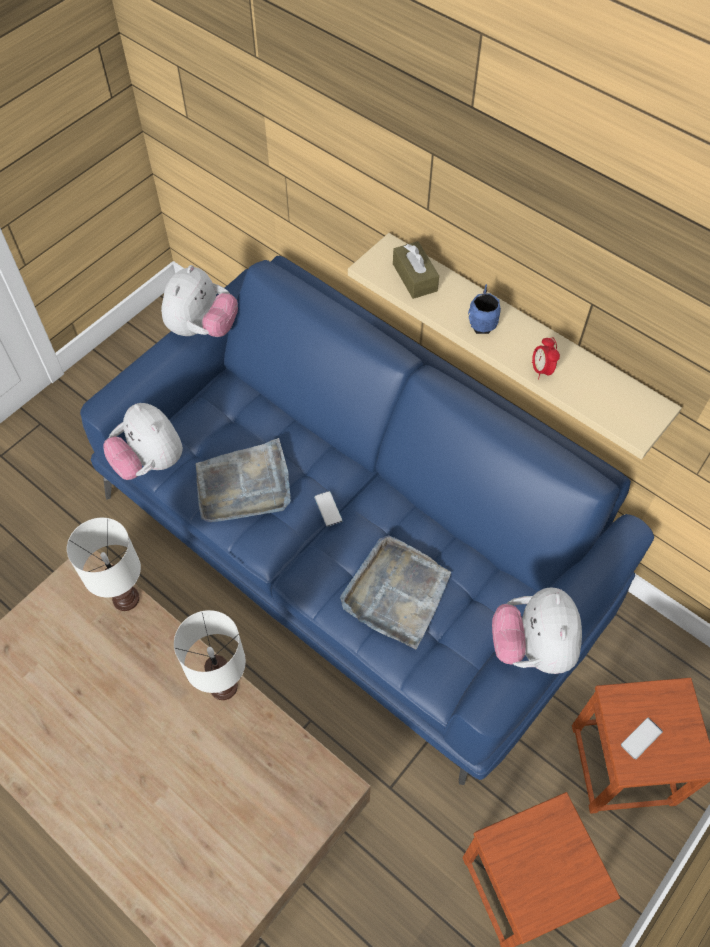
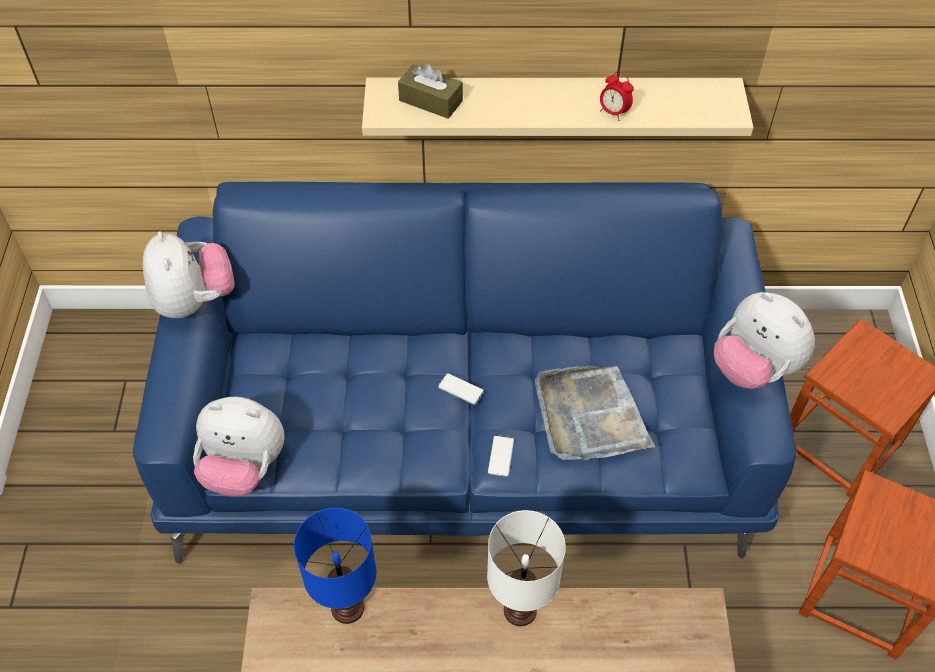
camera: 40 degrees left, 5 degrees down
(127, 598) = (347, 606): white table lamp -> blue table lamp
(244, 485) = (362, 423): grey tray -> none
(482, 321) = (526, 103): blue mug -> none
(641, 738) = (873, 388): phone -> phone (501, 456)

